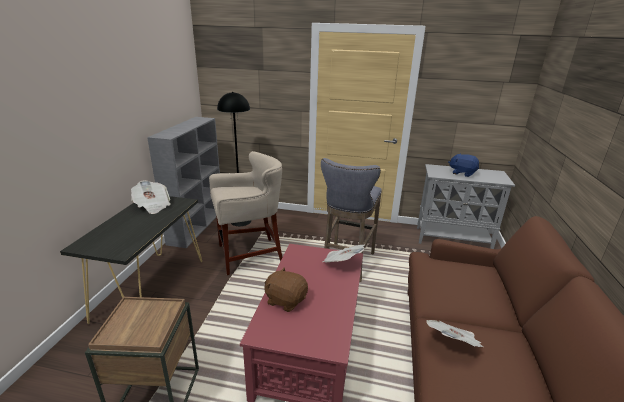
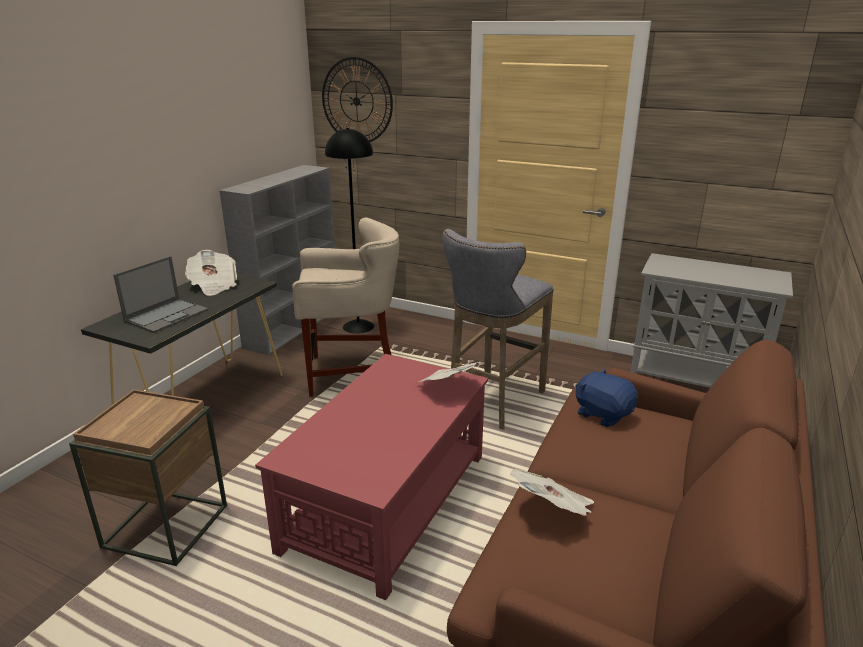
camera: 15 degrees right, 0 degrees up
(127, 232) = (167, 315): none -> laptop
(231, 73) = (356, 101): none -> wall clock
(285, 300) = (341, 423): brown plush toy -> none
(462, 173) = (707, 271): blue plush toy -> blue plush toy (603, 414)

